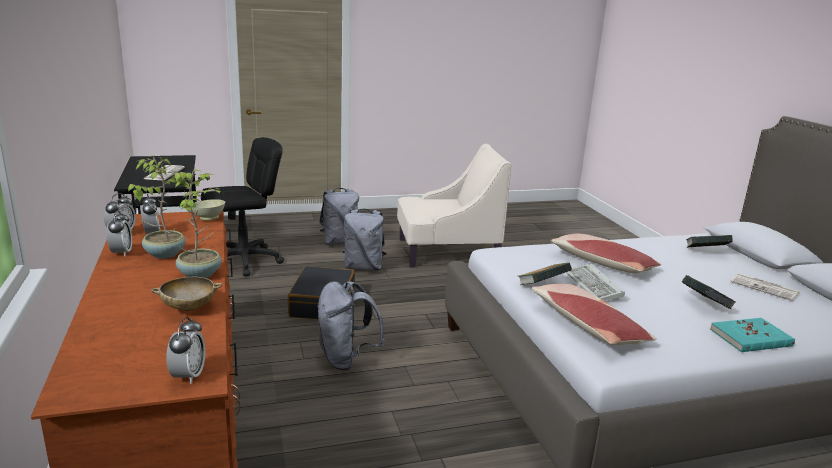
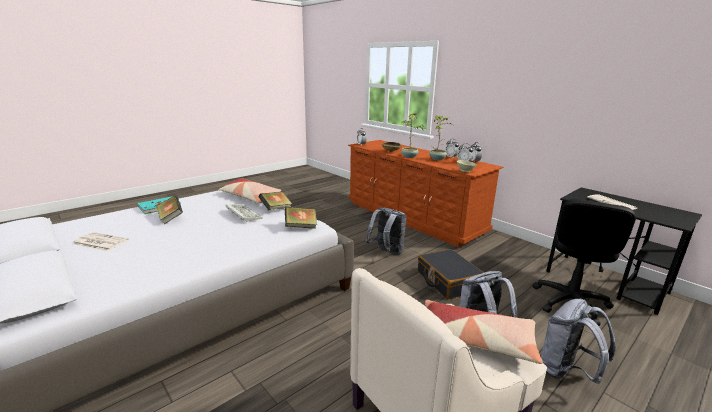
camera: 155 degrees right, 0 degrees up
(601, 263) = (232, 233): pillow -> pillow (476, 340)
(705, 252) = (112, 272): book -> book (301, 227)

